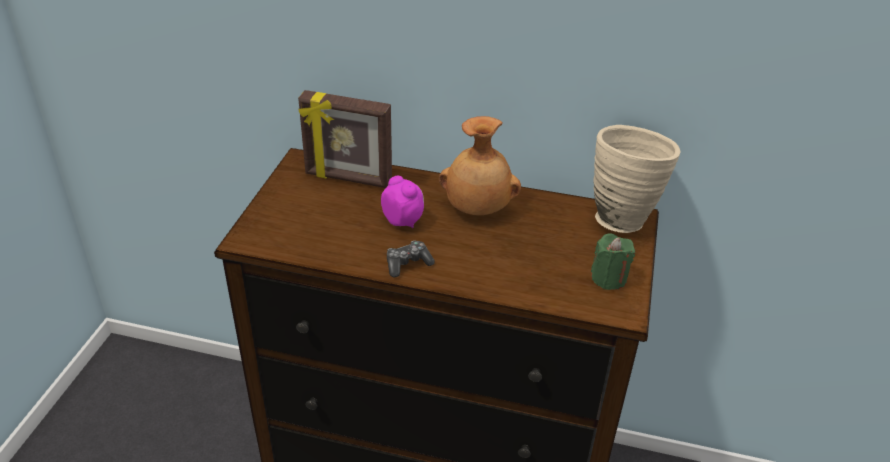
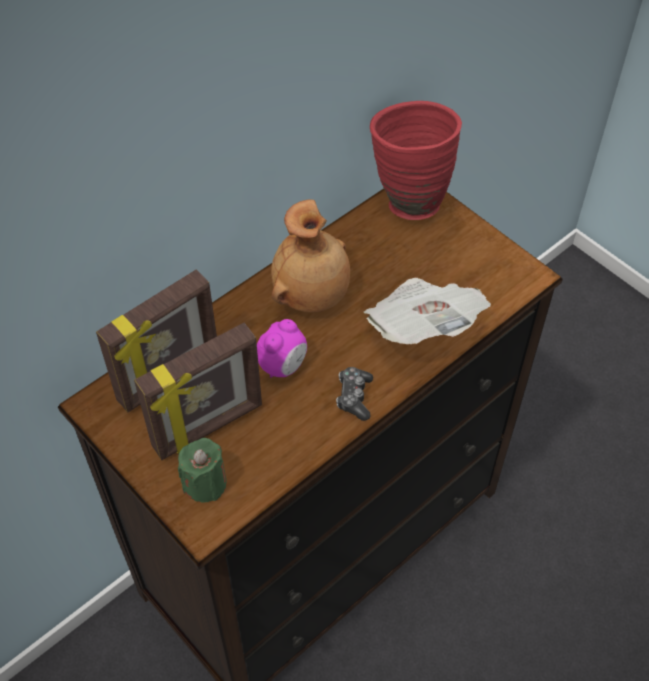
camera: 55 degrees left, 15 degrees up
(323, 210) = (208, 427): none -> picture frame
(403, 220) = (283, 366): alarm clock -> alarm clock turned 135 degrees clockwise
(506, 273) = (422, 327): none -> newspaper
(608, 278) = (481, 259): green candle -> green candle (205, 483)
(622, 217) = (408, 198): beige vase -> red vase

